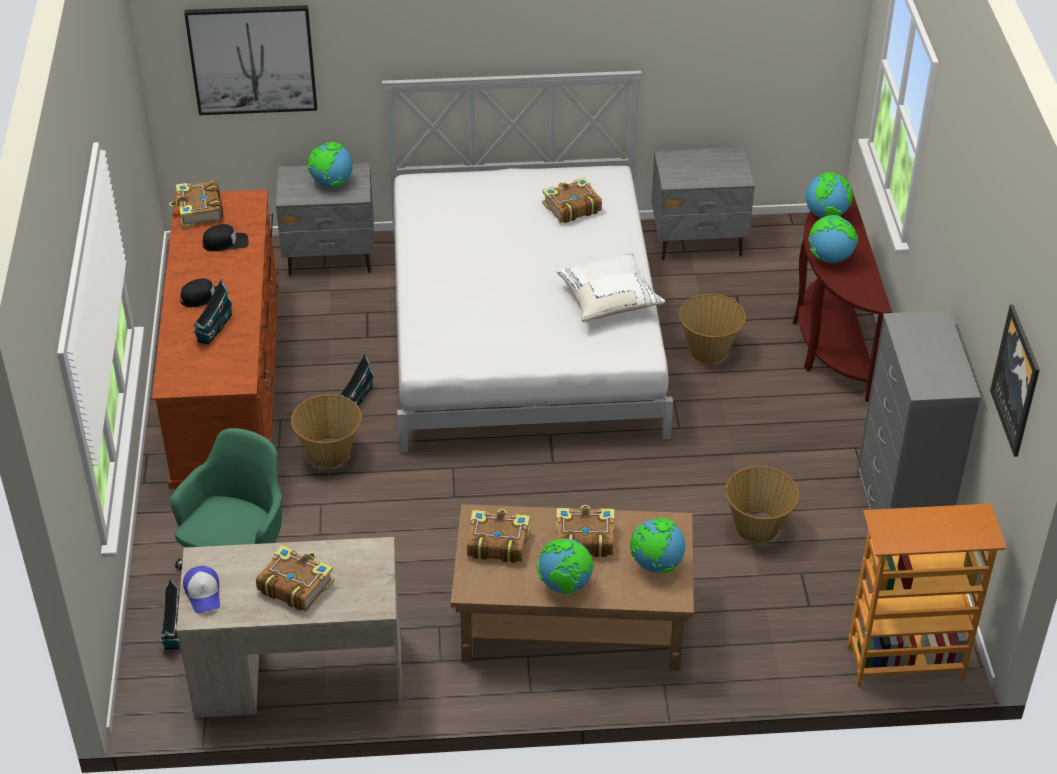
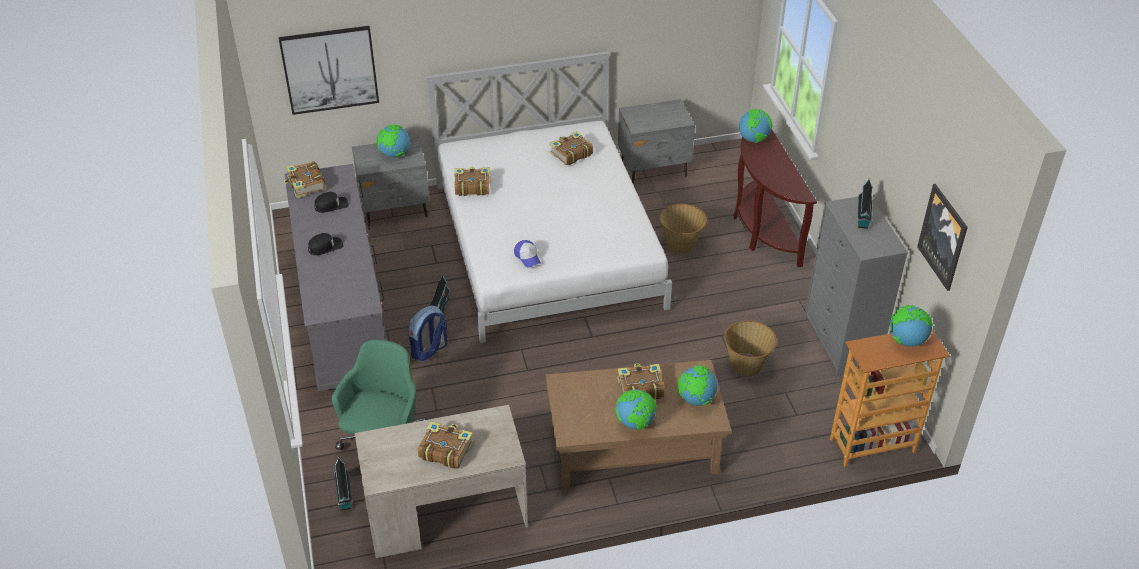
camera: 10 degrees left, 0 degrees up
(203, 593) = (378, 465): cap -> cap (527, 257)
(213, 329) = (338, 269): toy house -> toy house (863, 217)
(229, 387) = (343, 311): brown dresser -> grey dresser
(329, 453) = (429, 350): basket -> backpack
(497, 543) = (578, 399): book -> book (472, 186)
(608, 300) = (614, 216): white pillow -> none
(830, 258) = (764, 169): globe -> globe (906, 340)

